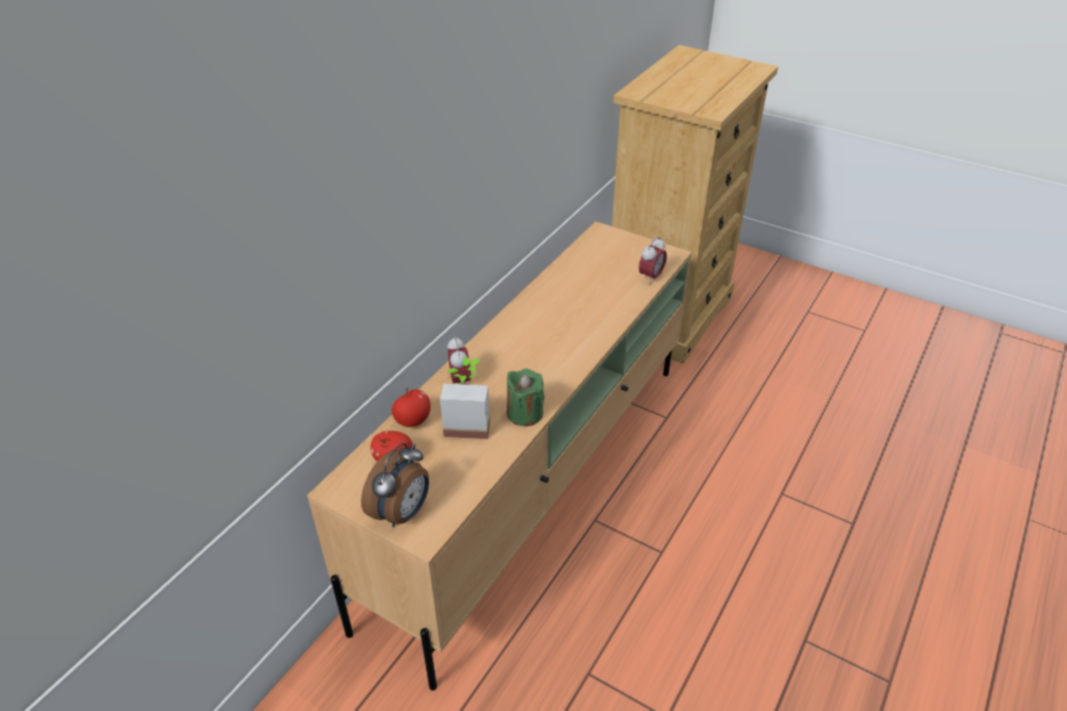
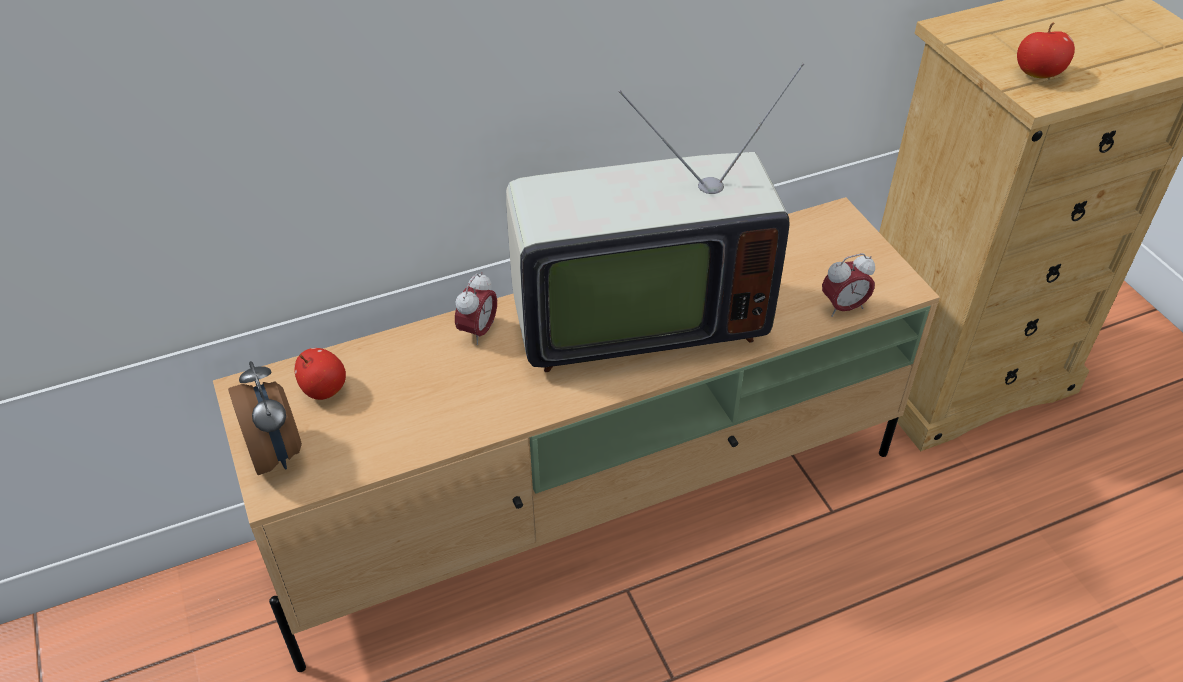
camera: 35 degrees right, 5 degrees up
(402, 512) = (277, 452): alarm clock -> alarm clock turned 90 degrees counterclockwise
(413, 421) = (385, 353): apple -> apple (1038, 74)
(468, 423) = (438, 386): potted plant -> none
(524, 413) = (509, 408): green candle -> none
(544, 331) = (633, 316): none -> television

